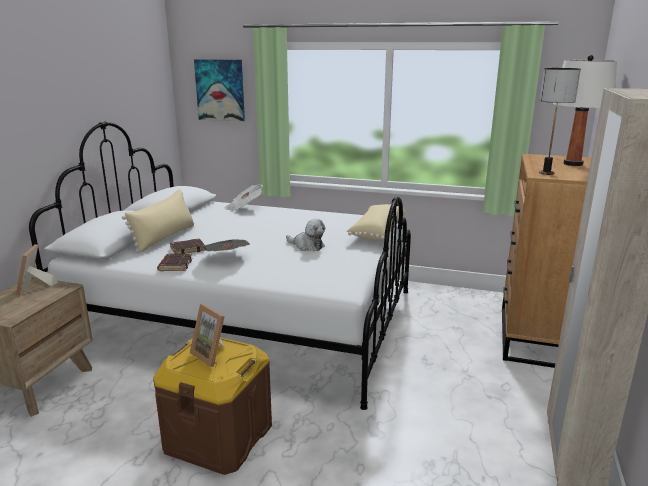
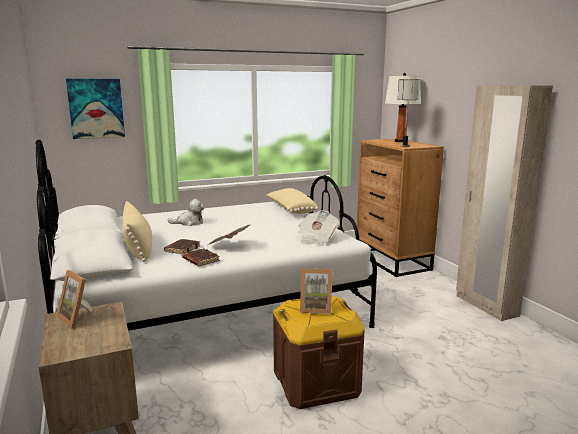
camera: 40 degrees left, 5 degrees down
(244, 208) = (154, 215): newspaper -> newspaper (316, 239)
(307, 246) = (267, 226): plush toy -> plush toy (189, 223)

